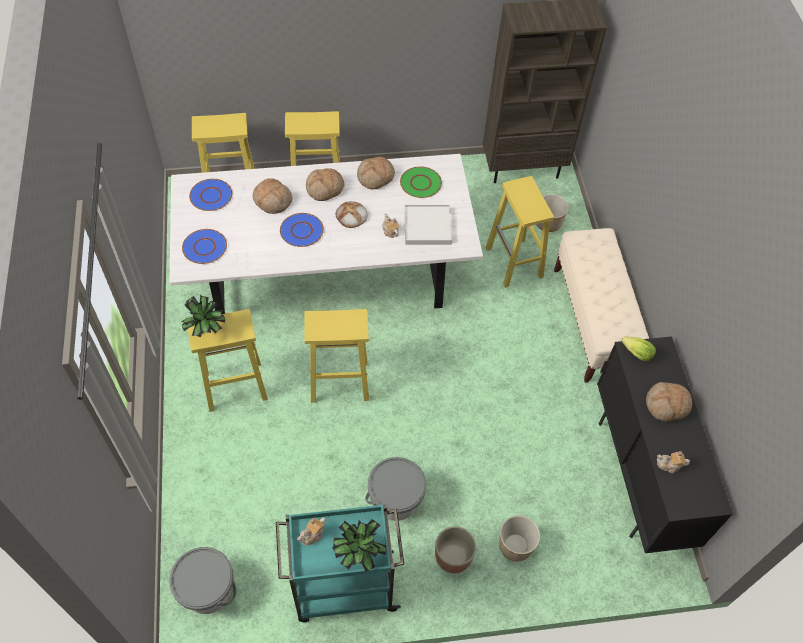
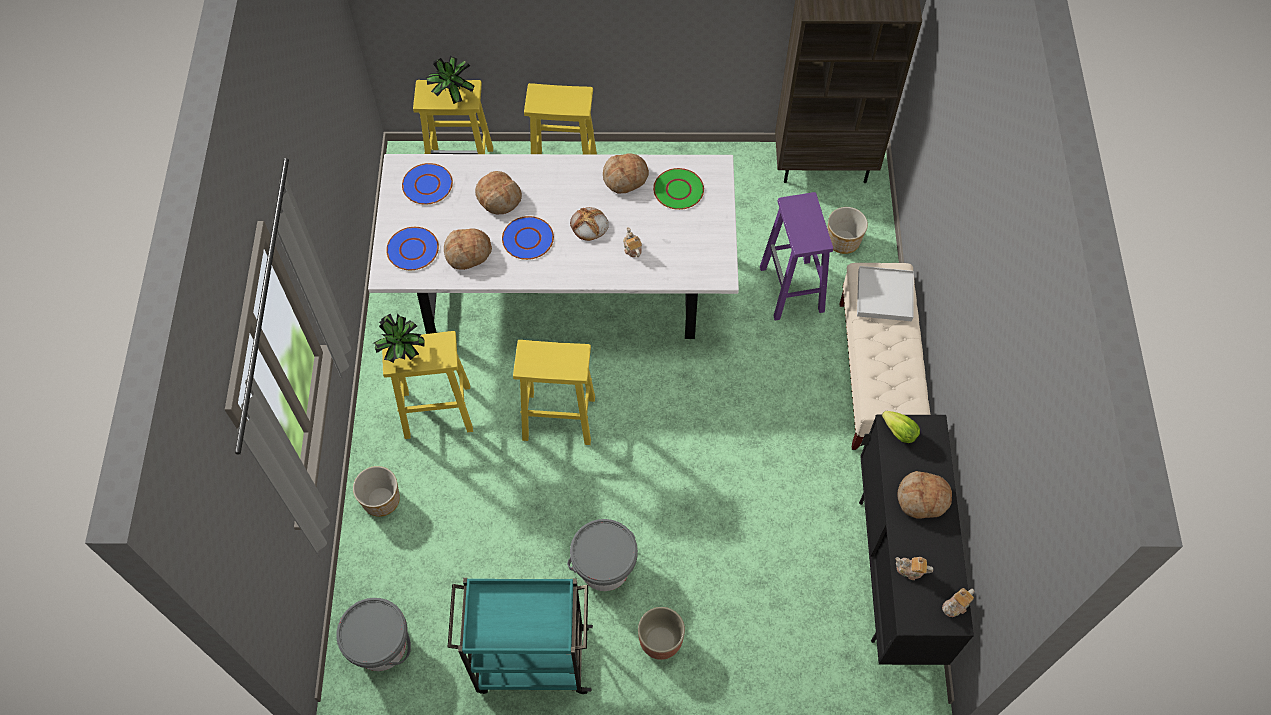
camera: 10 degrees right, 5 degrees up
(312, 534) = (491, 603): teapot -> teapot (956, 606)
(325, 189) = (562, 188): bread -> bread (468, 253)
(358, 554) = (538, 631): potted plant -> potted plant (452, 96)
(427, 226) = (677, 246): white tray -> white tray (884, 295)
(514, 263) = (792, 290): yellow stool -> purple stool
(515, 546) = (735, 636): planter -> planter (381, 500)

